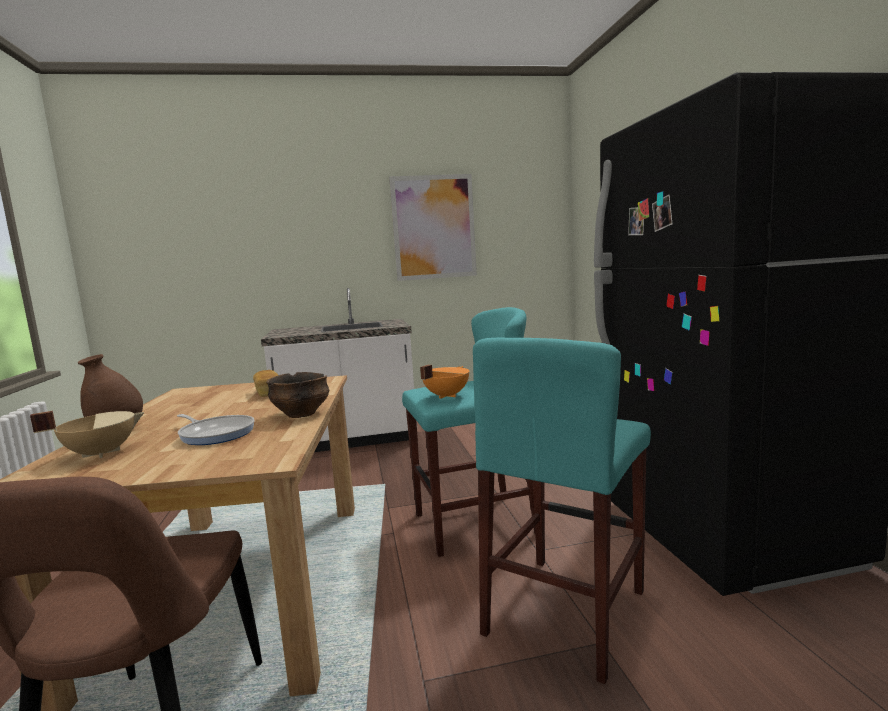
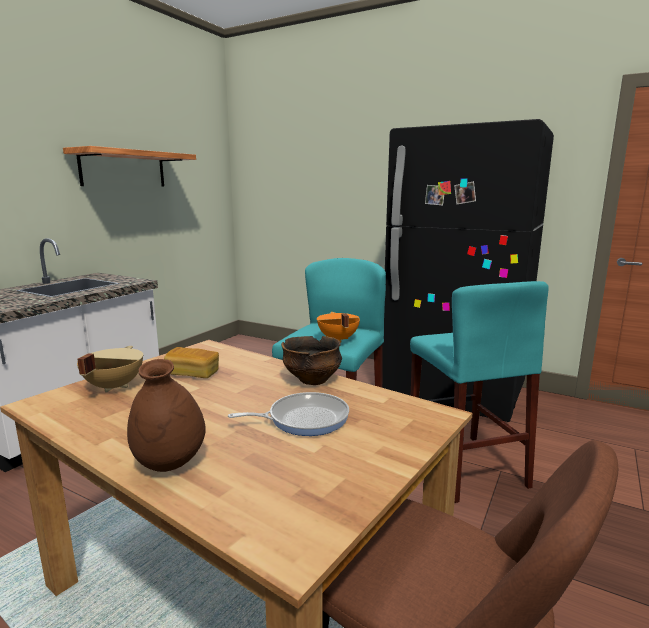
camera: 50 degrees left, 5 degrees up
(100, 453) = (255, 483): beige cooking pot -> beige cooking pot (112, 386)
(433, 227) = (123, 169): picture -> shelf

